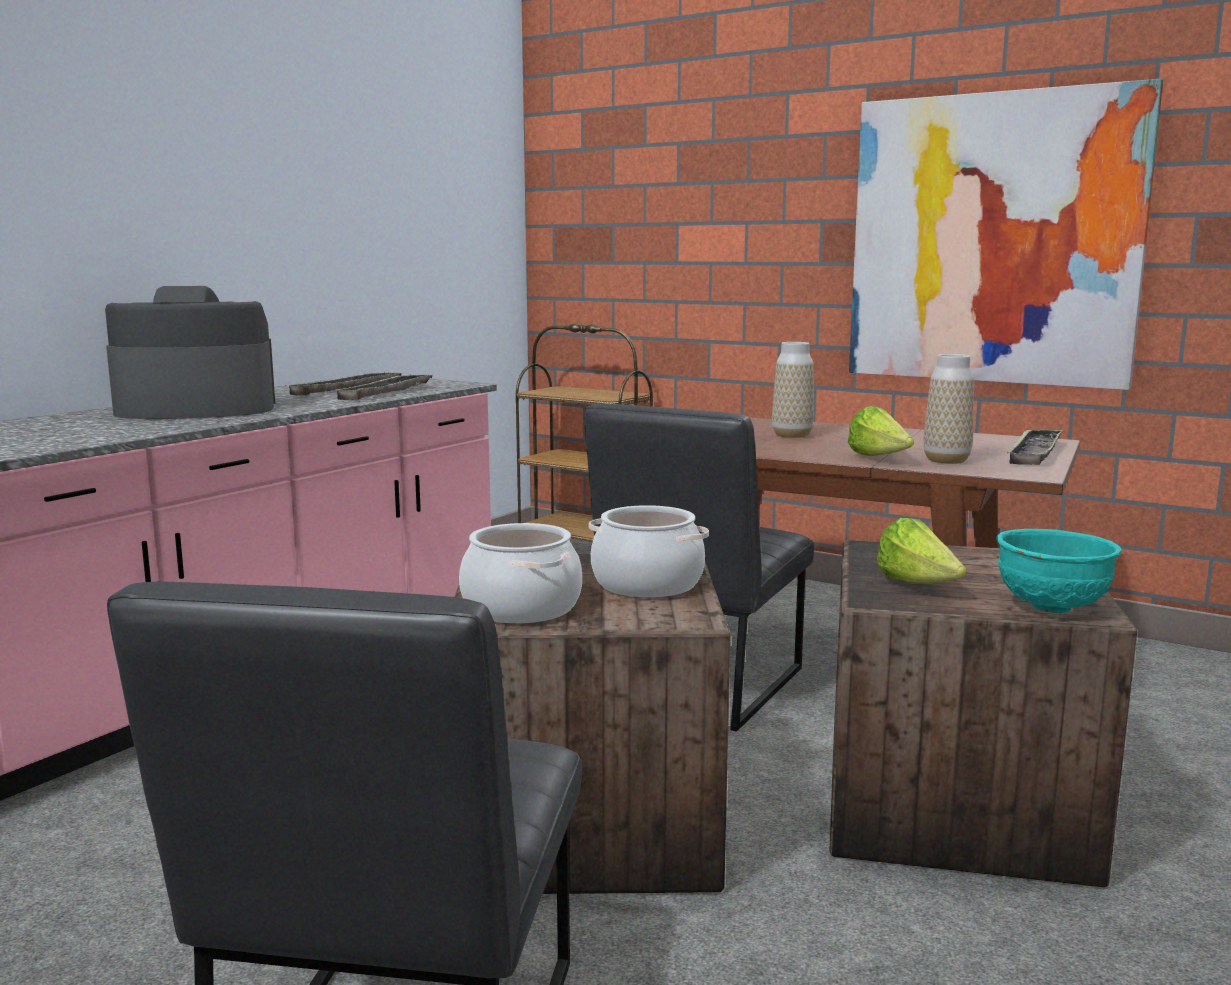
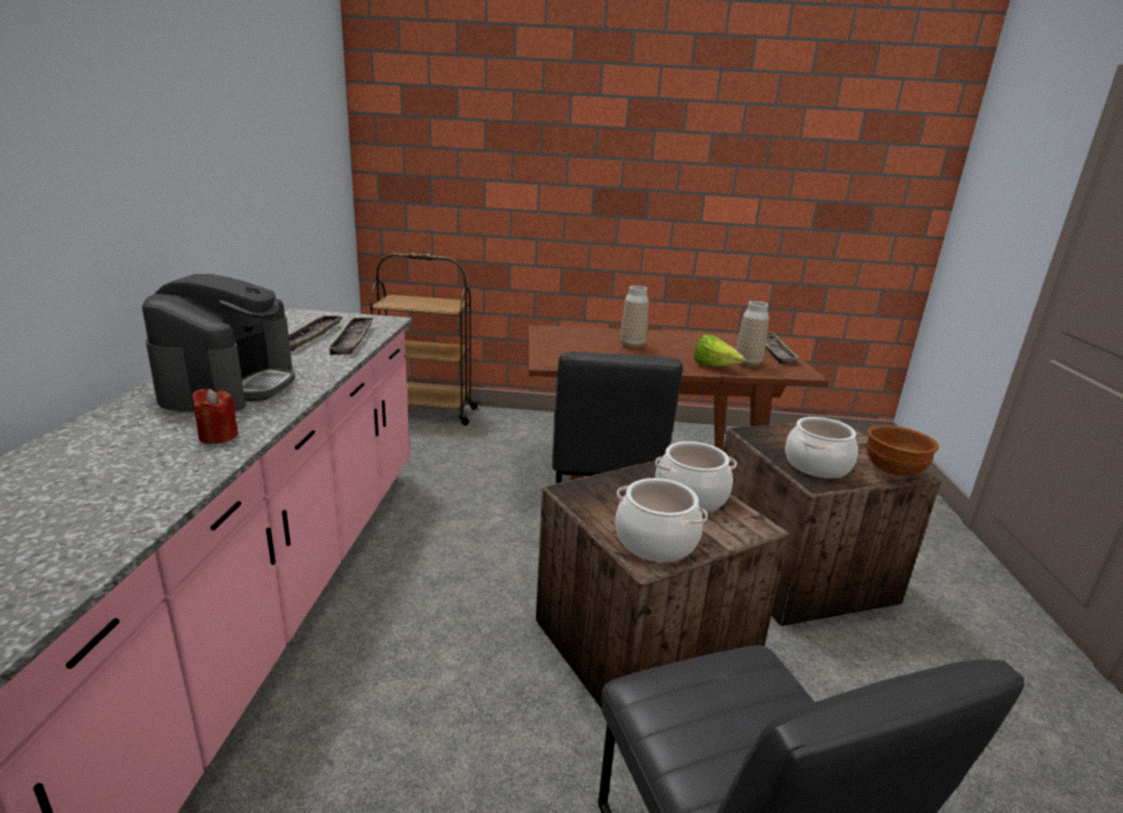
camera: 30 degrees left, 10 degrees up
(116, 431) = (218, 436): none -> red candle
(195, 409) = (230, 386): coffee machine -> coffee machine turned 135 degrees clockwise
(918, 585) = (817, 465): lettuce -> cooking pot
(992, 240) = (704, 207): picture -> none
(1053, 608) = (893, 471): turquoise bowl -> brown bowl

